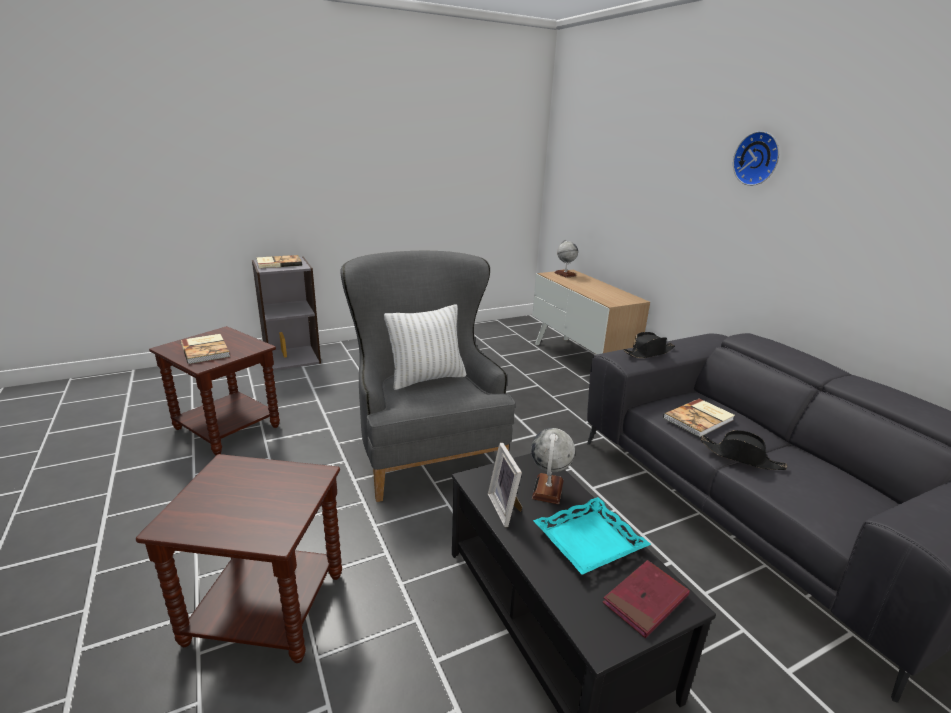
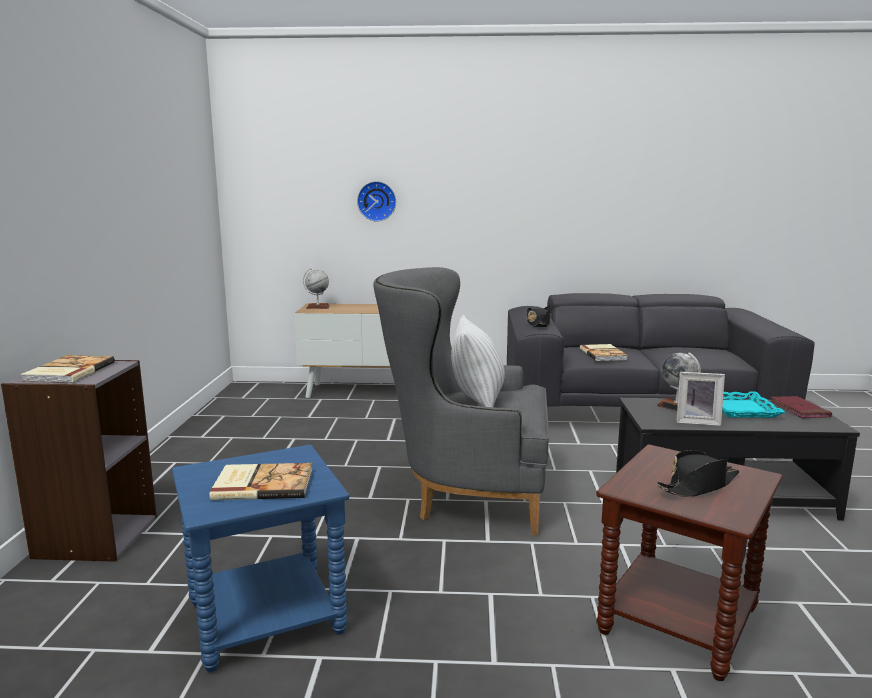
camera: 60 degrees left, 10 degrees down
(226, 428) = (266, 619): brown side table -> blue side table
(741, 457) = (657, 359): black hat -> black hat (698, 486)
(758, 158) = (513, 163): wall clock -> wall clock (377, 201)

